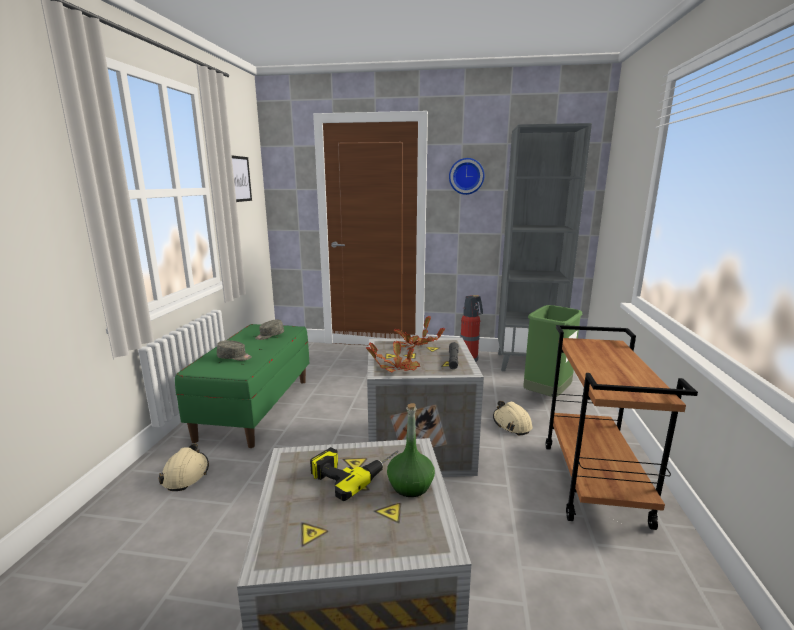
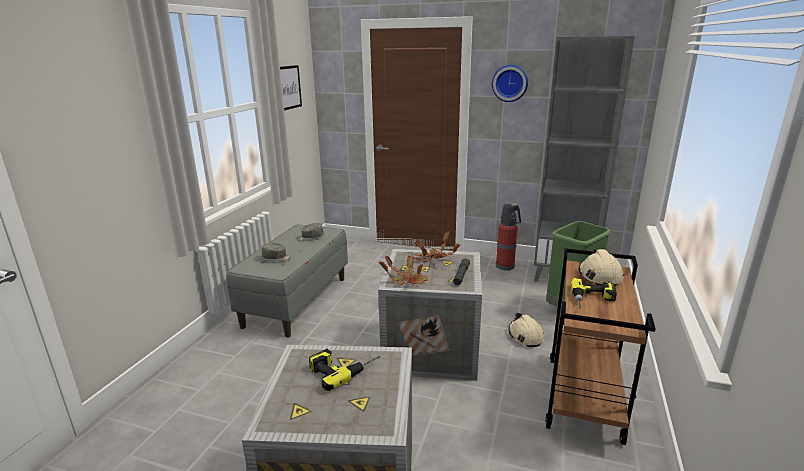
camera: 10 degrees right, 5 degrees up
(186, 474) = (233, 355): beige hard hat -> beige hard hat (599, 276)
(255, 407) = (296, 301): green bench -> grey bench
(410, 486) = (381, 385): green bottle -> none
(608, 372) = (593, 300): none -> power drill

